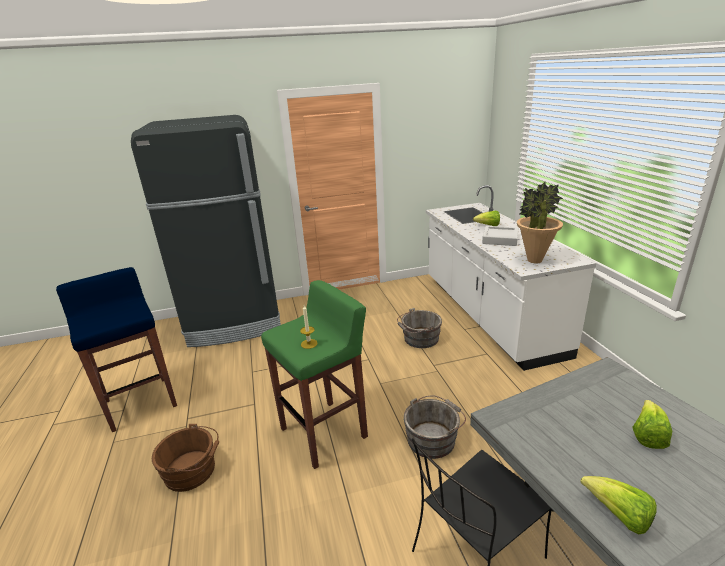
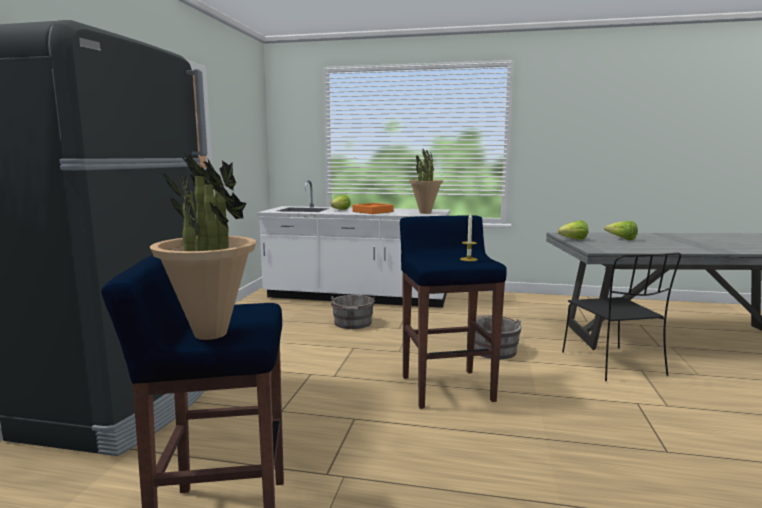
camera: 65 degrees left, 15 degrees down
(86, 321) = (211, 334): none -> potted plant
(193, 471) = (446, 477): brown bucket -> none
(325, 432) = (446, 388): green stool -> blue stool
(500, 239) = (372, 212): grey tray -> orange tray
(618, 515) = (680, 249): lettuce -> lettuce (573, 239)

